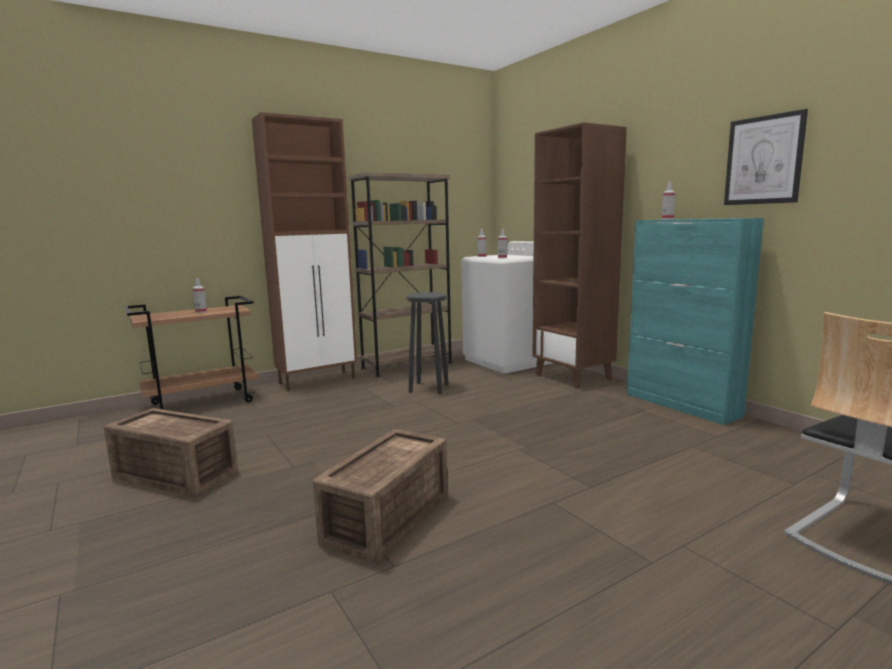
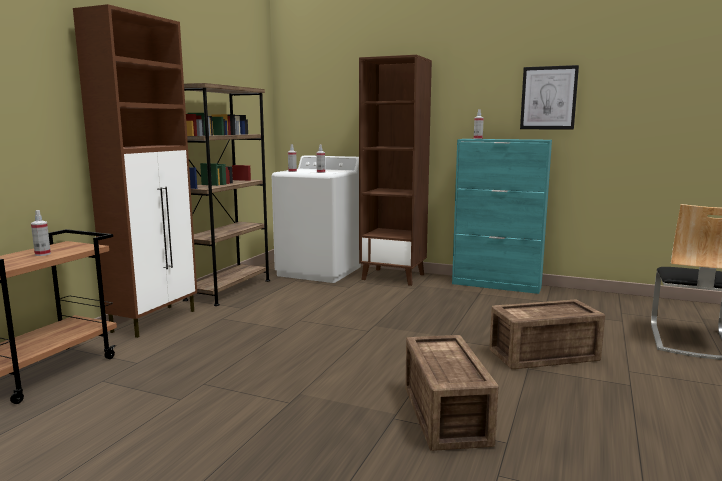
camera: 35 degrees left, 0 degrees up
(175, 476) = (175, 449): crate -> crate (546, 355)
(429, 388) = (290, 307): black stool -> none

